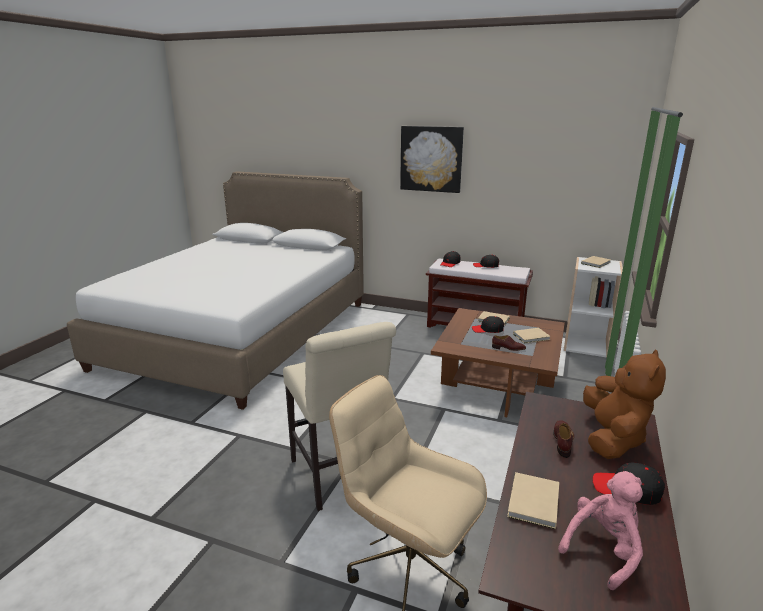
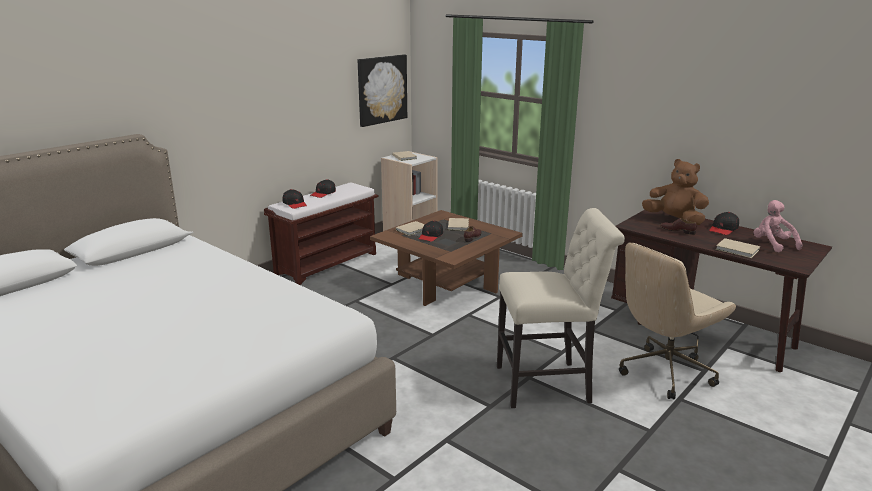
camera: 70 degrees left, 0 degrees up
(431, 159) = (240, 87): picture -> picture (382, 89)

